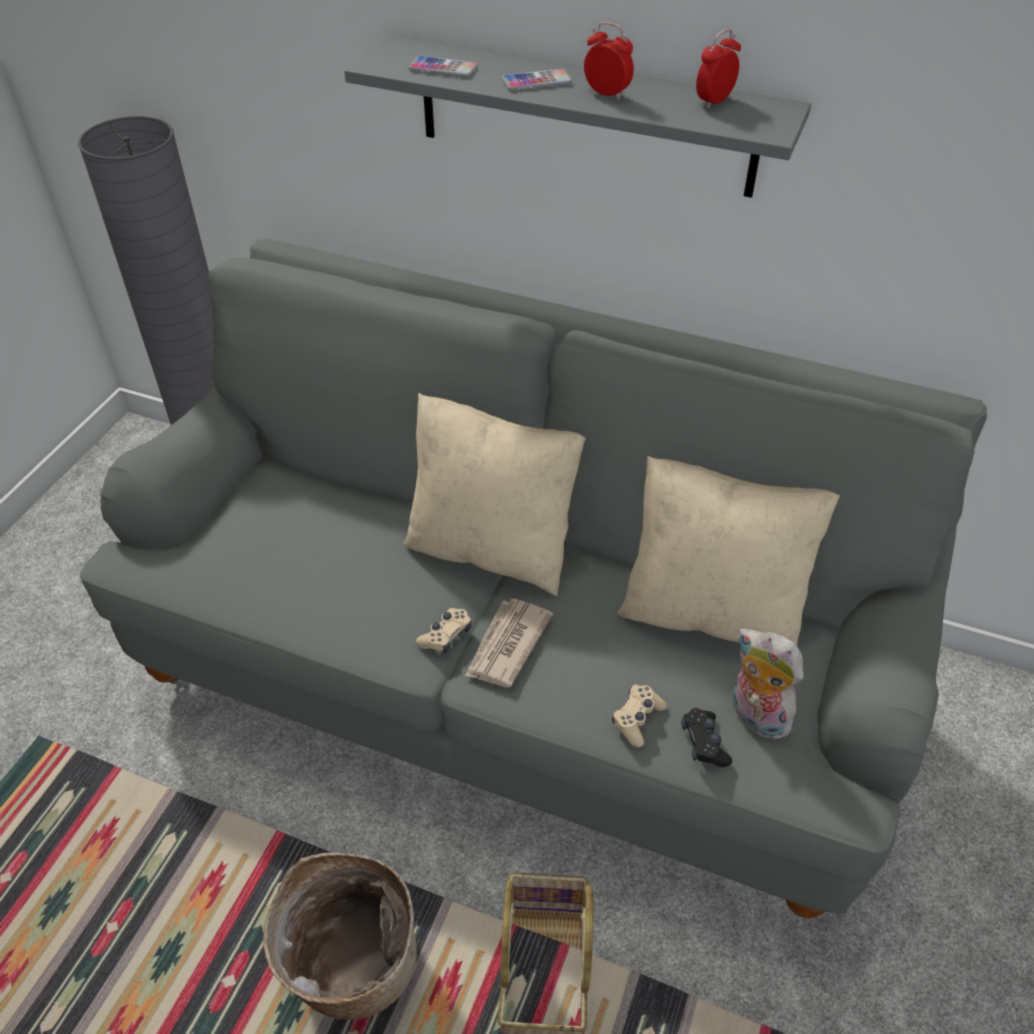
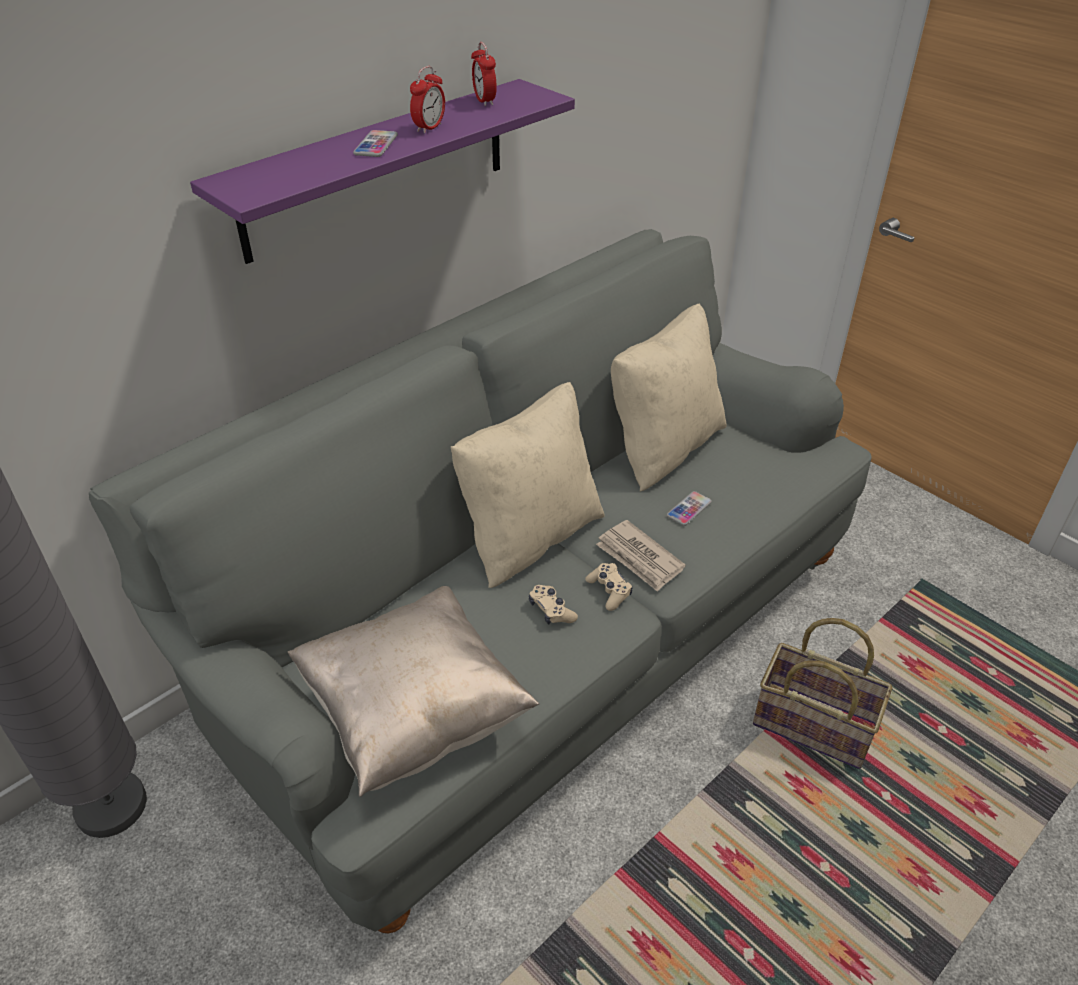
camera: 65 degrees left, 5 degrees down
(231, 549) = (414, 713): none -> beige pillow
(351, 963) = (761, 850): basket -> none
(443, 68) = (300, 172): phone -> phone (689, 509)
(585, 117) = (377, 169): grey shelf -> purple shelf
(606, 94) = (429, 128): alarm clock -> alarm clock turned 150 degrees clockwise
(637, 719) = (741, 513): beige game controller -> beige game controller (551, 610)
(704, 743) = (774, 490): black game controller -> none
(754, 716) = (762, 461): plush toy -> none

